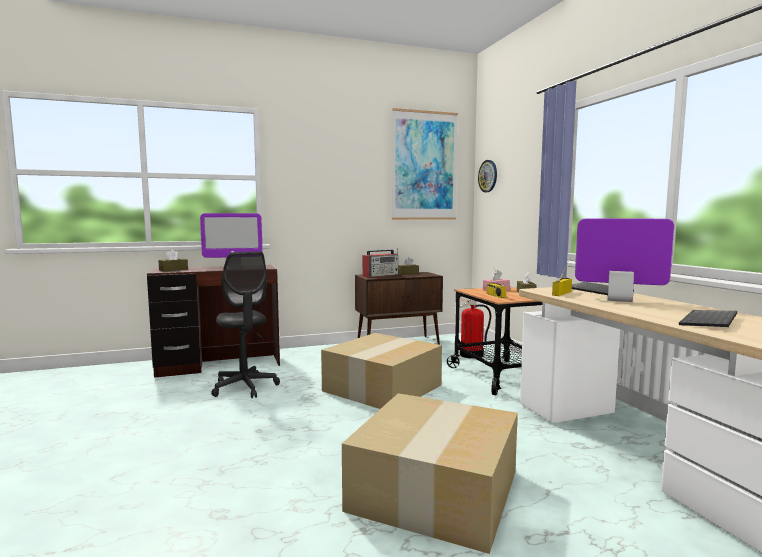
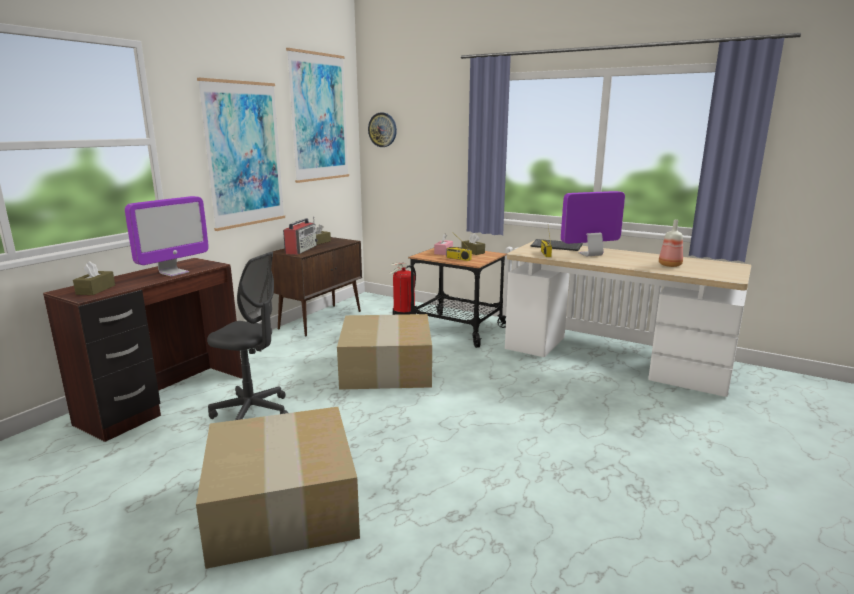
camera: 40 degrees left, 10 degrees up
(339, 192) = (244, 154): none -> picture
(436, 492) = (555, 431): cardboard box -> cardboard box (285, 506)
(710, 321) = (670, 265): keyboard -> bottle

